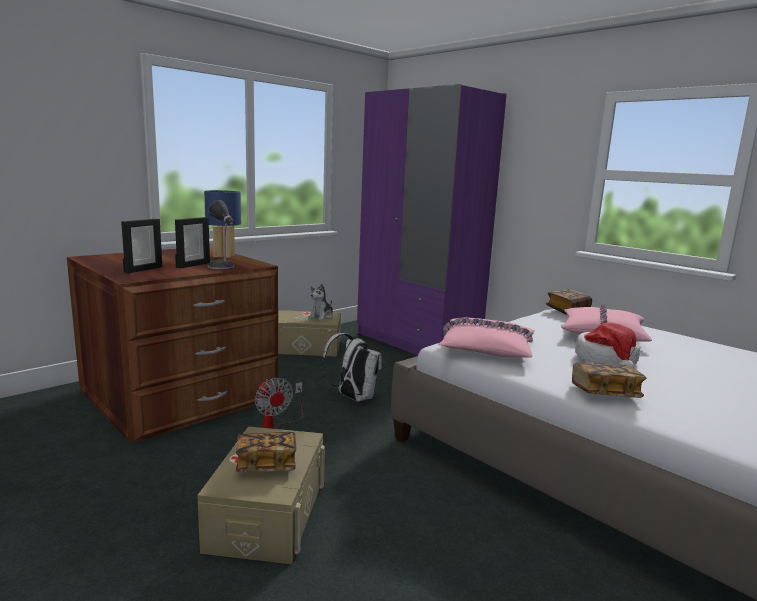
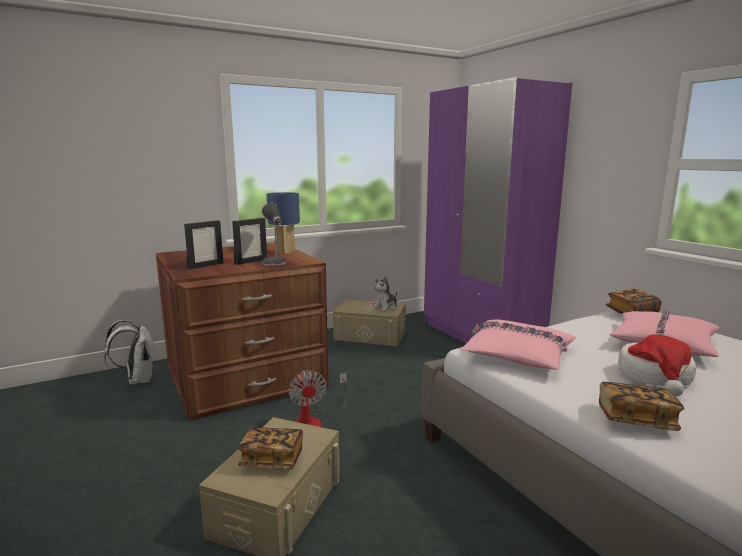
camera: 15 degrees right, 0 degrees up
(353, 397) = (398, 390): white backpack -> white backpack (137, 380)

